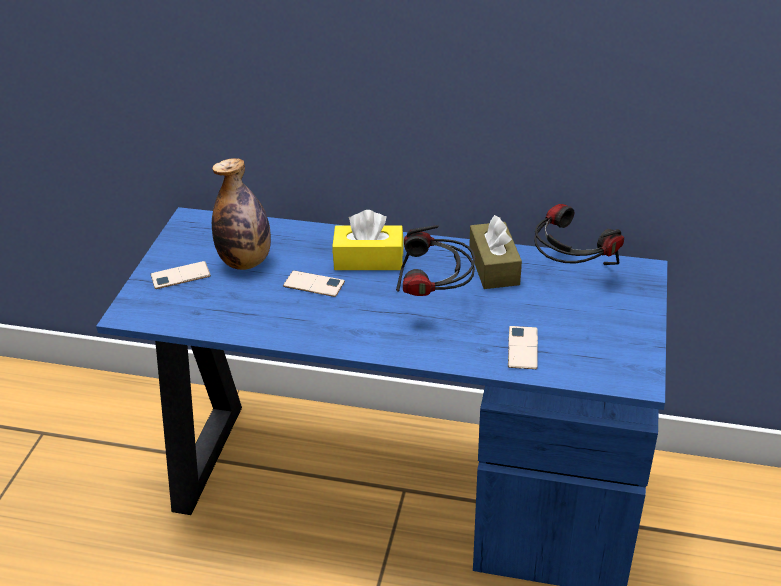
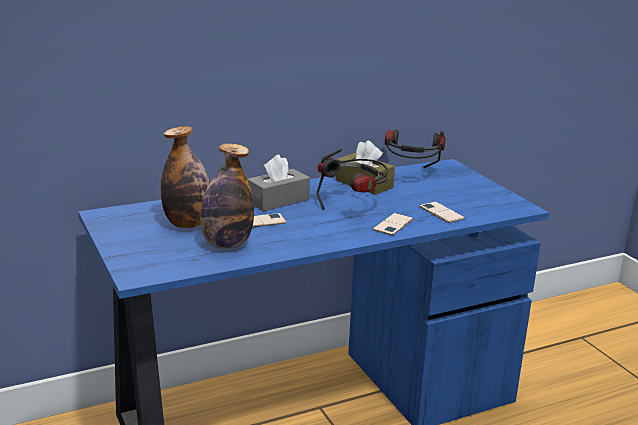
camera: 40 degrees left, 15 degrees down
(180, 276) = (147, 244): phone -> phone (393, 225)
(245, 304) = (226, 244): none -> bottle
(368, 259) = (278, 200): yellow tissue box -> grey tissue box

